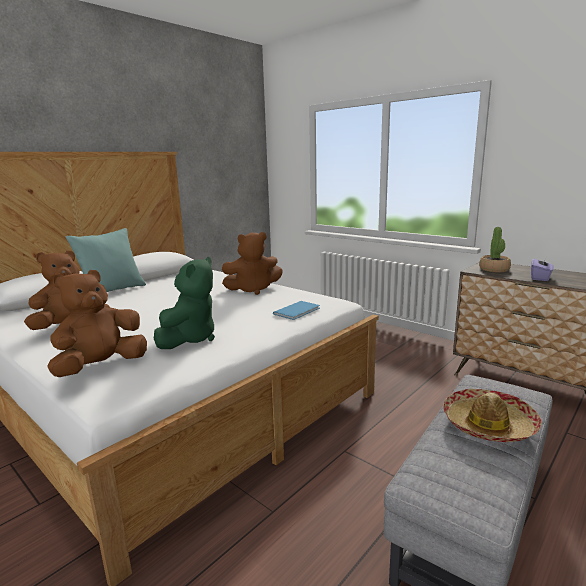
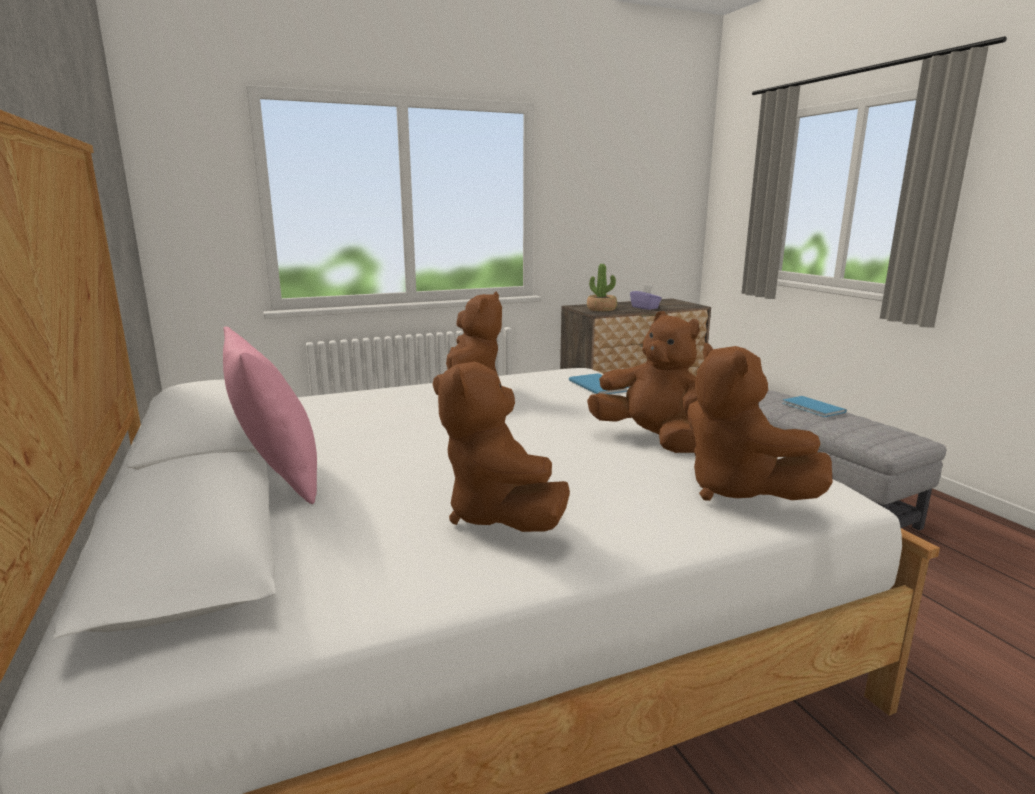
camera: 65 degrees left, 0 degrees up
(112, 291) = (278, 478): turquoise pillow -> pink pillow
(190, 338) = (652, 439): green plush toy -> brown plush toy
(488, 424) = (813, 408): hat -> blue book

